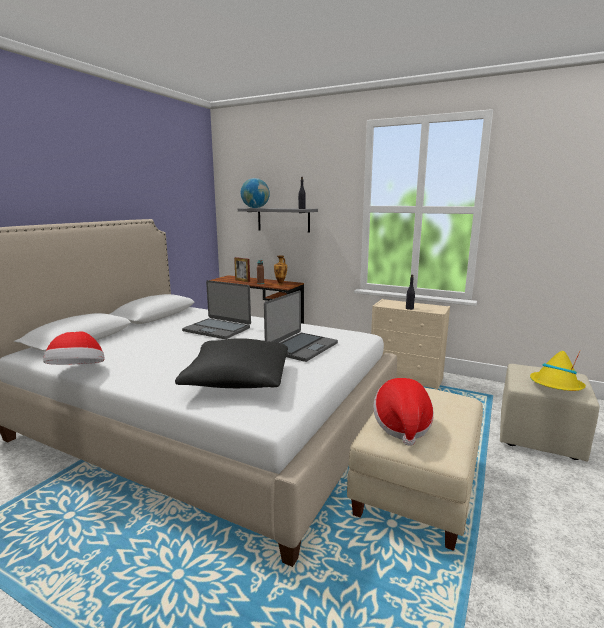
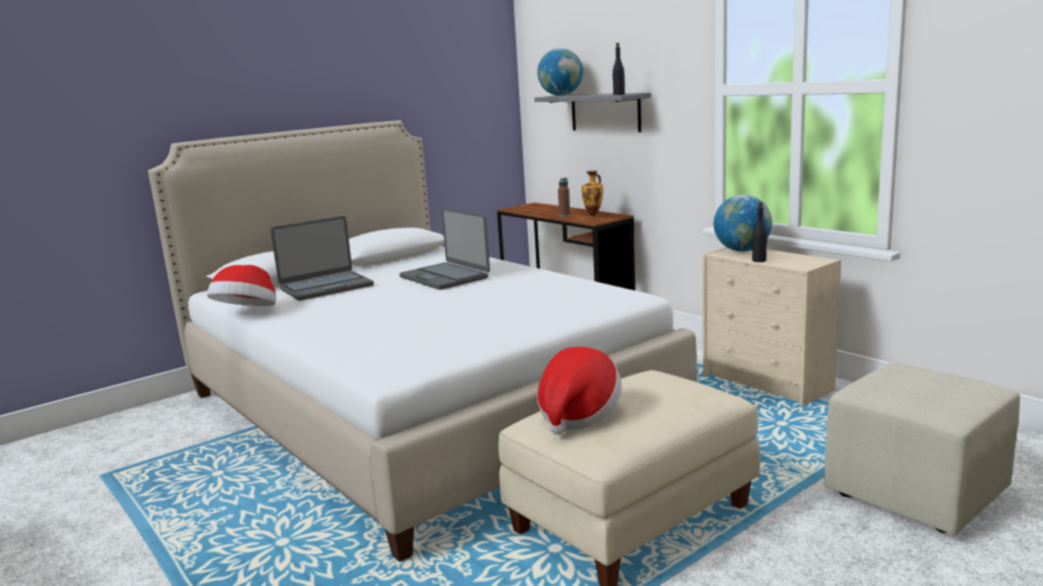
camera: 25 degrees right, 0 degrees up
(238, 379) = (398, 334): black pillow -> none
(242, 281) = (543, 211): picture frame -> none
(301, 347) = (524, 306): laptop -> laptop (326, 287)
(391, 302) = (742, 250): none -> globe
(556, 386) = (915, 398): yellow hat -> none

